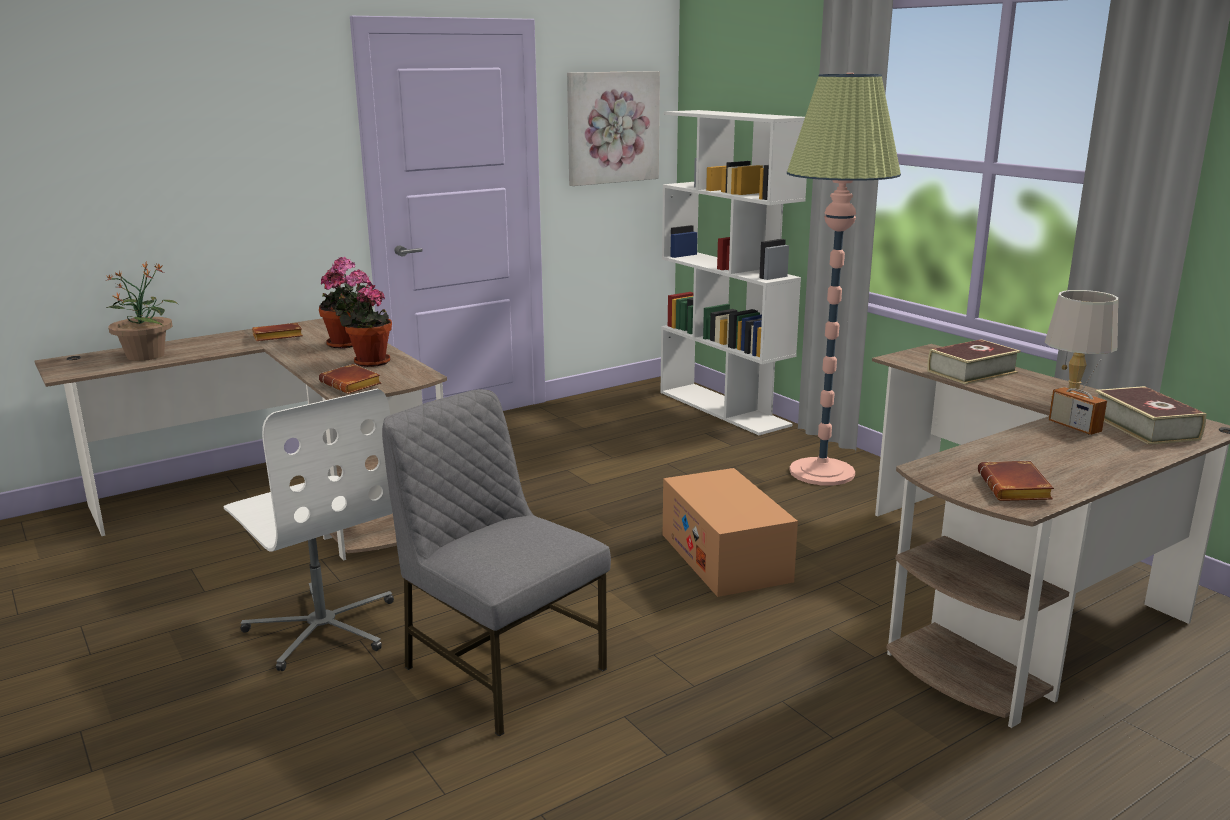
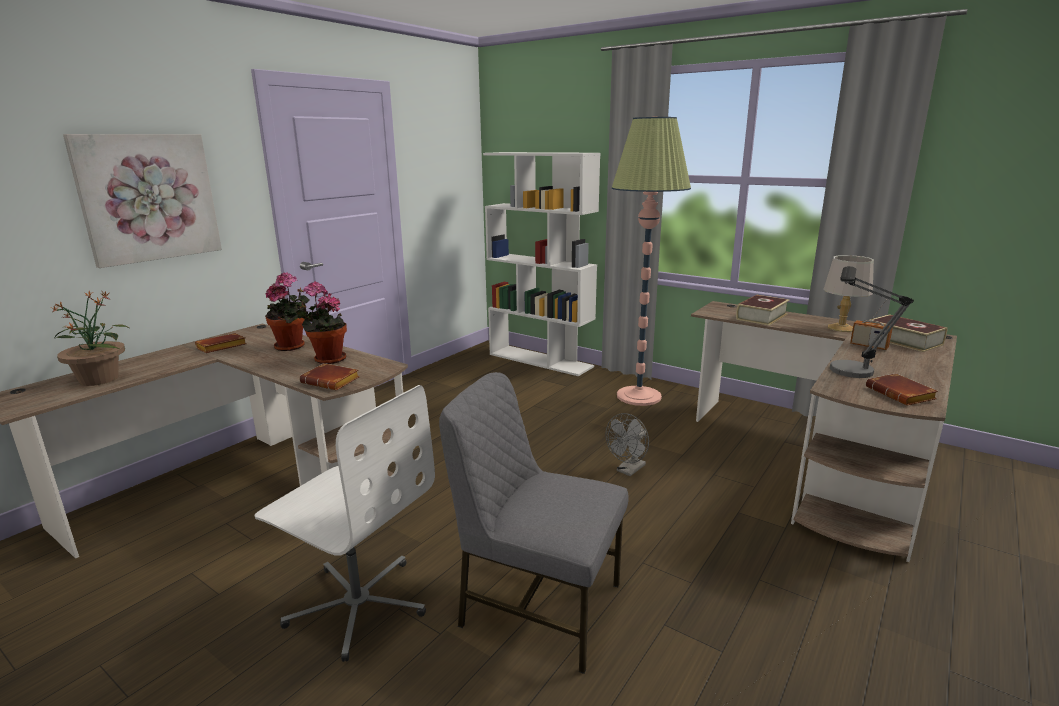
camera: 20 degrees left, 0 degrees up
(612, 127) = (443, 166): picture -> picture (148, 198)
(725, 557) = (628, 470): cardboard box -> grey fan
(980, 456) = (848, 374): none -> table lamp

